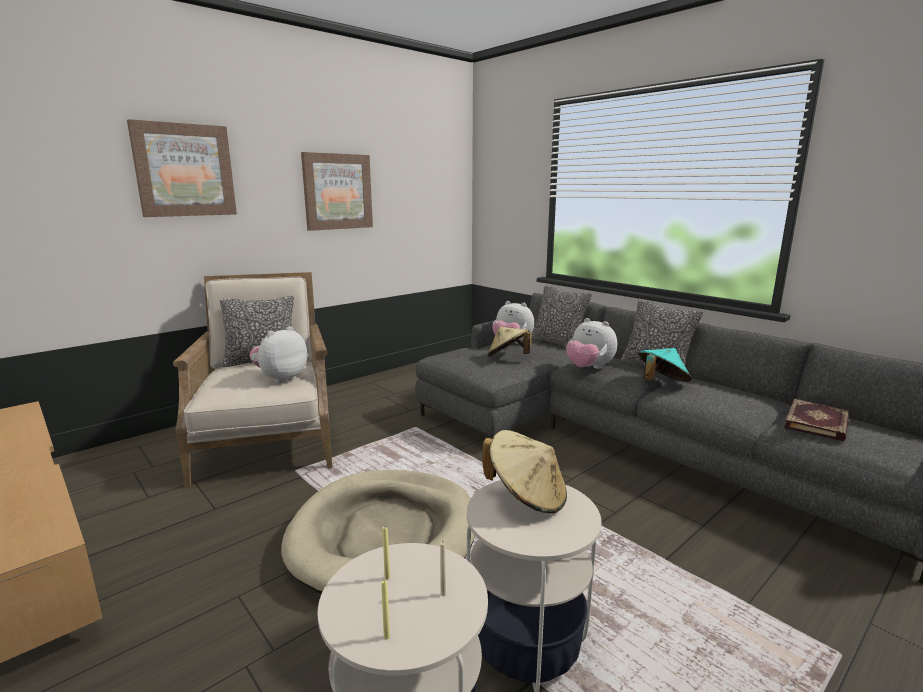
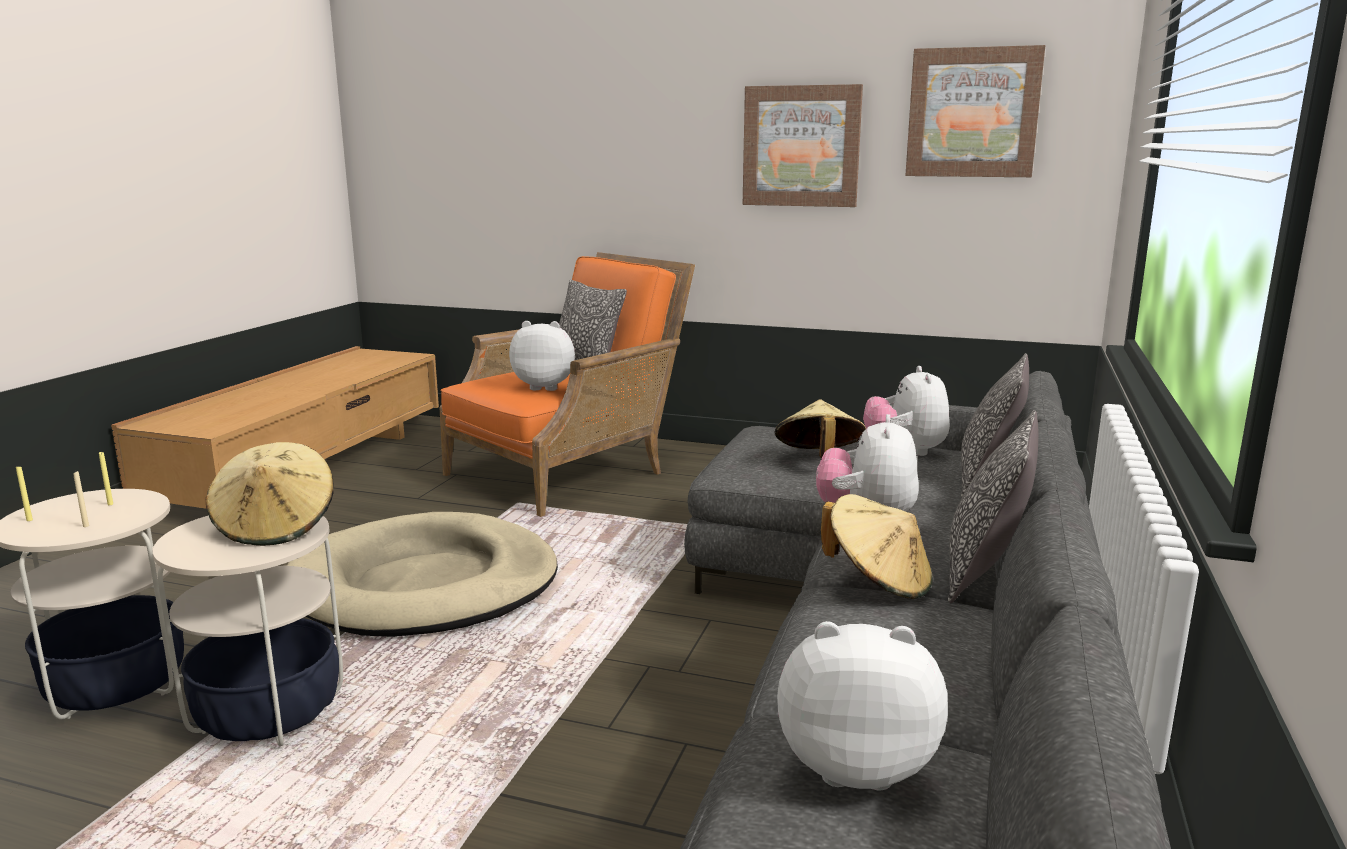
camera: 60 degrees right, 0 degrees up
(184, 170) = (594, 118): picture -> picture (973, 113)
(268, 440) = (570, 470): beige armchair -> orange armchair
(661, 383) = (878, 581): turquoise hat -> beige hat
(818, 423) = (855, 765): book -> plush toy

